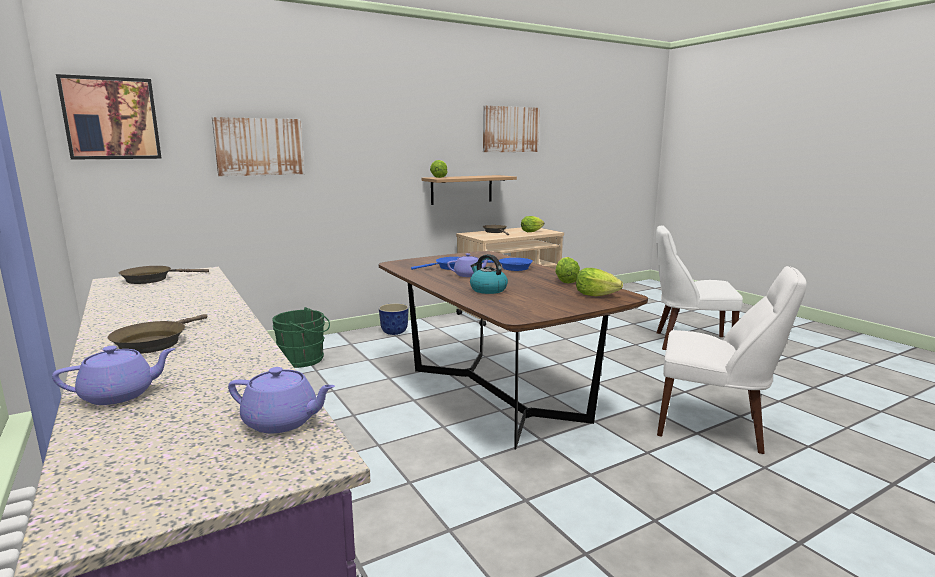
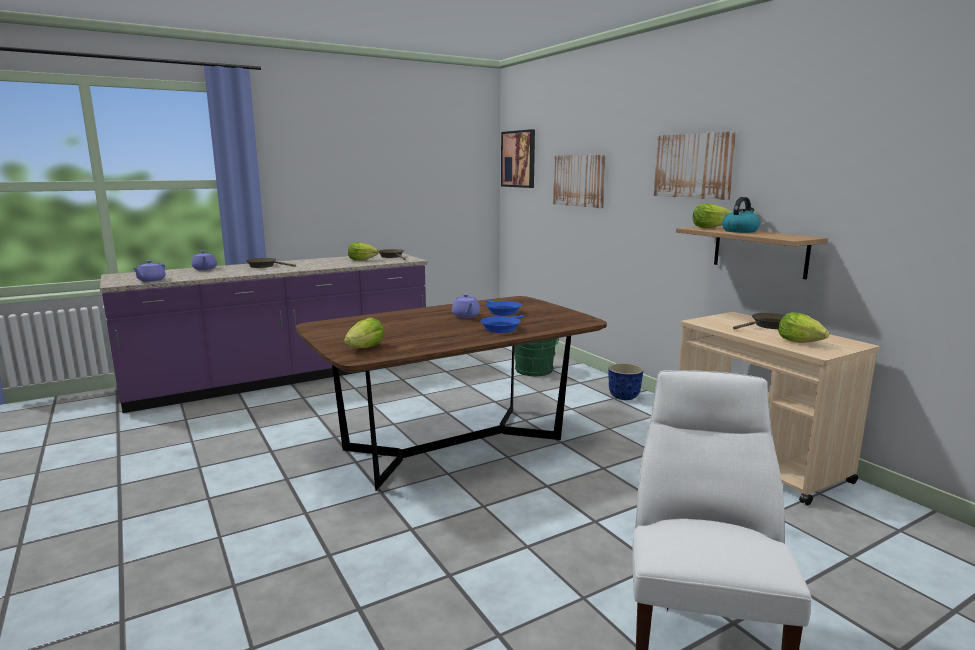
camera: 90 degrees right, 0 degrees up
(487, 290) = (404, 320): kettle -> kettle (740, 231)
(510, 129) = (862, 158): picture -> picture (693, 166)
(566, 281) = (431, 342): lettuce -> lettuce (361, 260)
(715, 427) = (335, 573): white chair -> none

